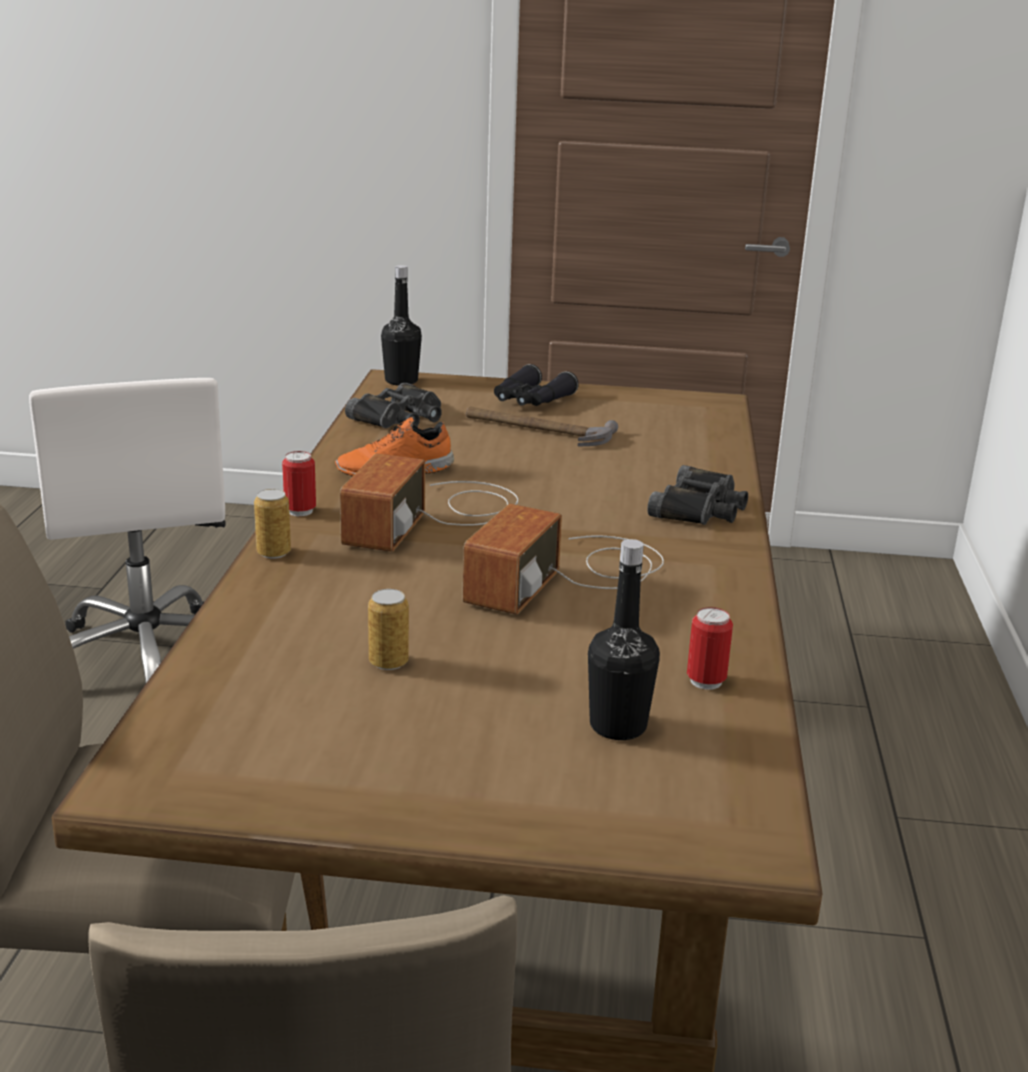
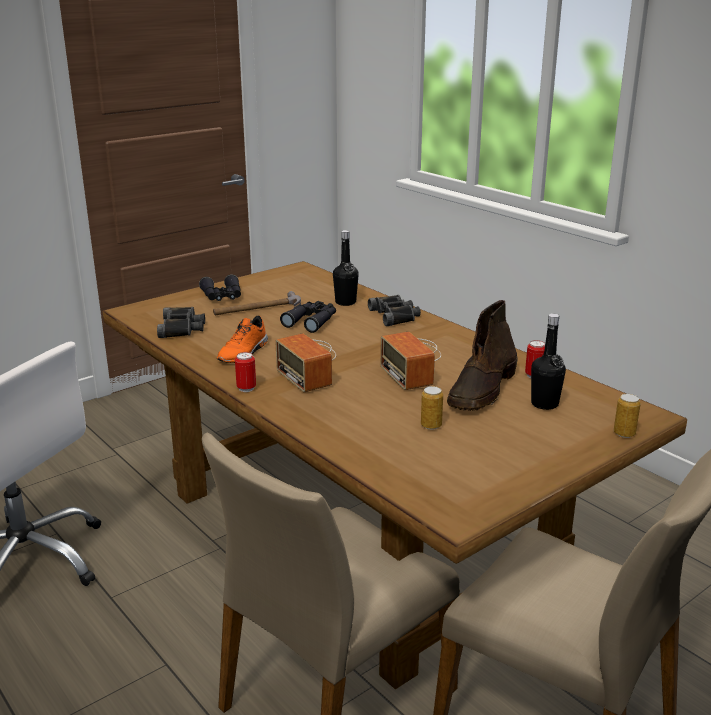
camera: 45 degrees left, 0 degrees up
(273, 553) = (281, 410): can -> can (624, 433)
(401, 381) = (136, 310): black bottle -> black bottle (345, 302)
(566, 470) = (312, 321): none -> black binoculars
(572, 658) = (482, 390): none -> brown boot

